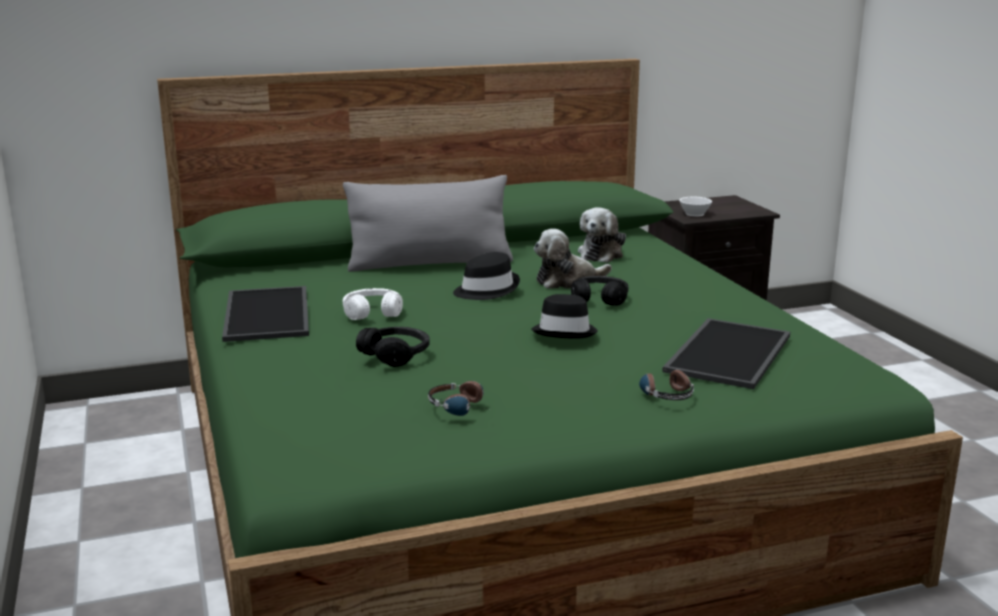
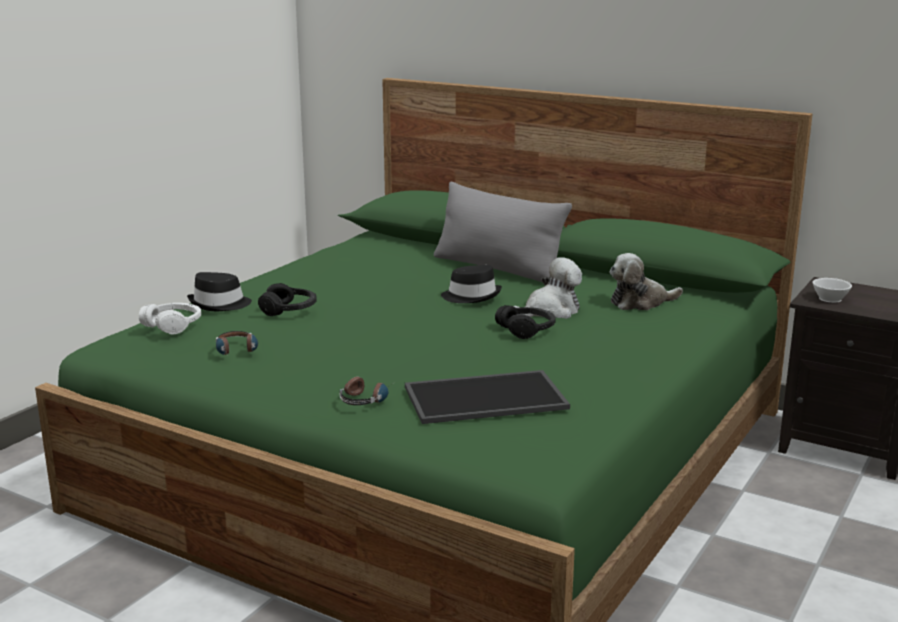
camera: 50 degrees right, 0 degrees up
(269, 314) = (317, 266): tray -> none
(372, 312) = (364, 284): white headphones -> white headphones (173, 325)
(565, 331) = (432, 339): black hat -> black hat (219, 304)
(567, 281) = (550, 311): plush toy -> plush toy turned 120 degrees clockwise

